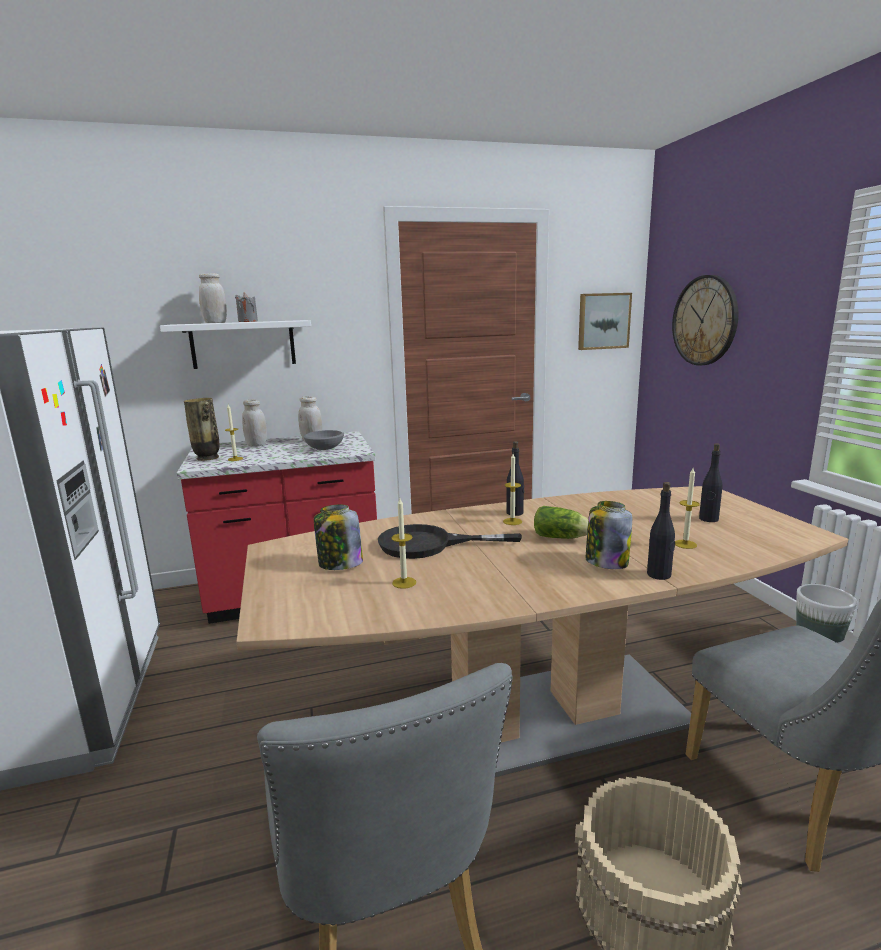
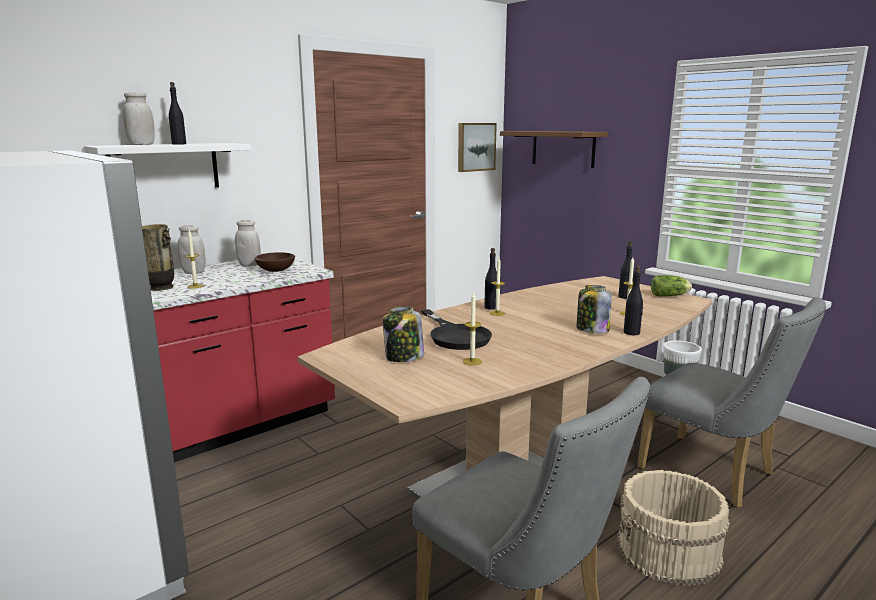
camera: 25 degrees left, 0 degrees up
(248, 321) = (179, 144): grey candle -> black bottle
(324, 448) = (275, 270): grey bowl -> brown bowl
(429, 544) = (455, 336): black frying pan -> black frying pan turned 90 degrees counterclockwise
(562, 537) = (545, 319): lettuce -> lettuce (670, 296)
(705, 320) = (563, 148): wall clock -> brown shelf

